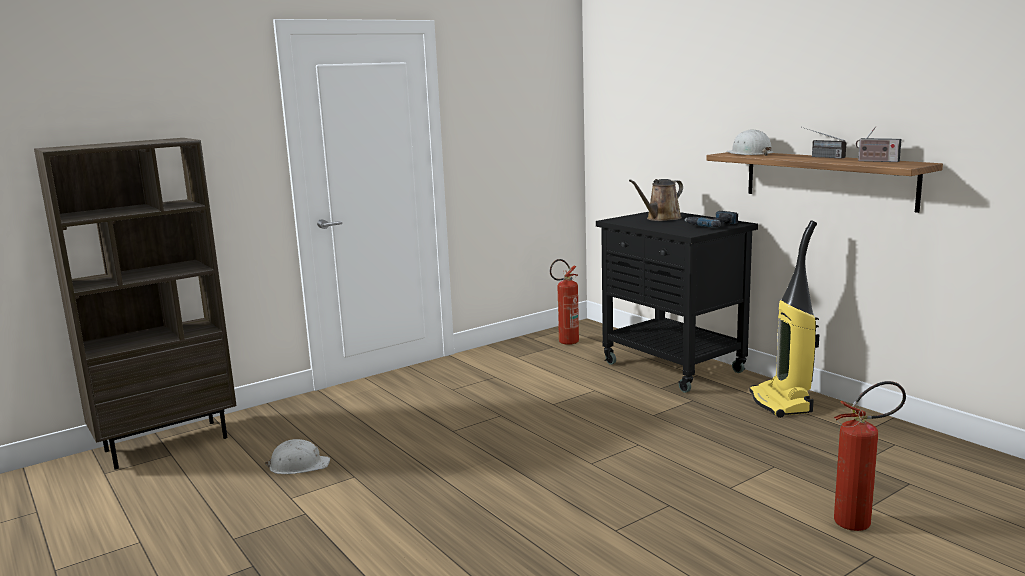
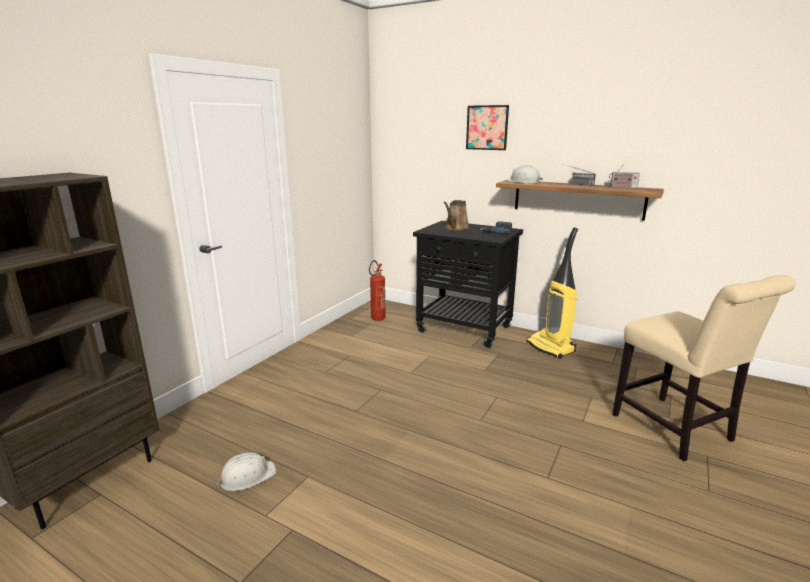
camera: 25 degrees left, 5 degrees up
(712, 78) = (487, 127): none -> picture
(861, 522) = (676, 431): fire extinguisher -> beige chair

